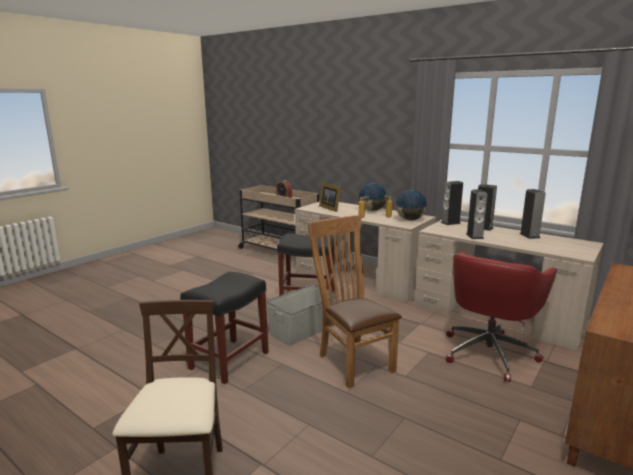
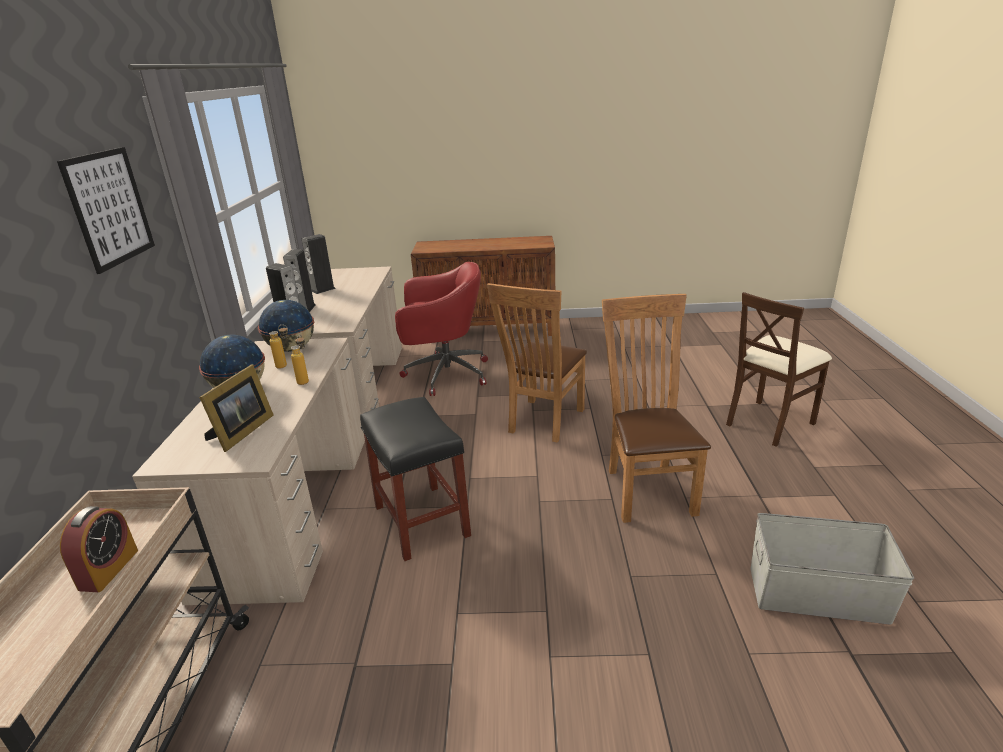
camera: 125 degrees left, 10 degrees up
(228, 361) = (647, 488): black stool -> brown chair
(303, 329) = (519, 477): grey storage box -> grey storage box (818, 595)
(386, 117) = (110, 208): none -> picture
(474, 236) = (350, 306): speaker -> none

